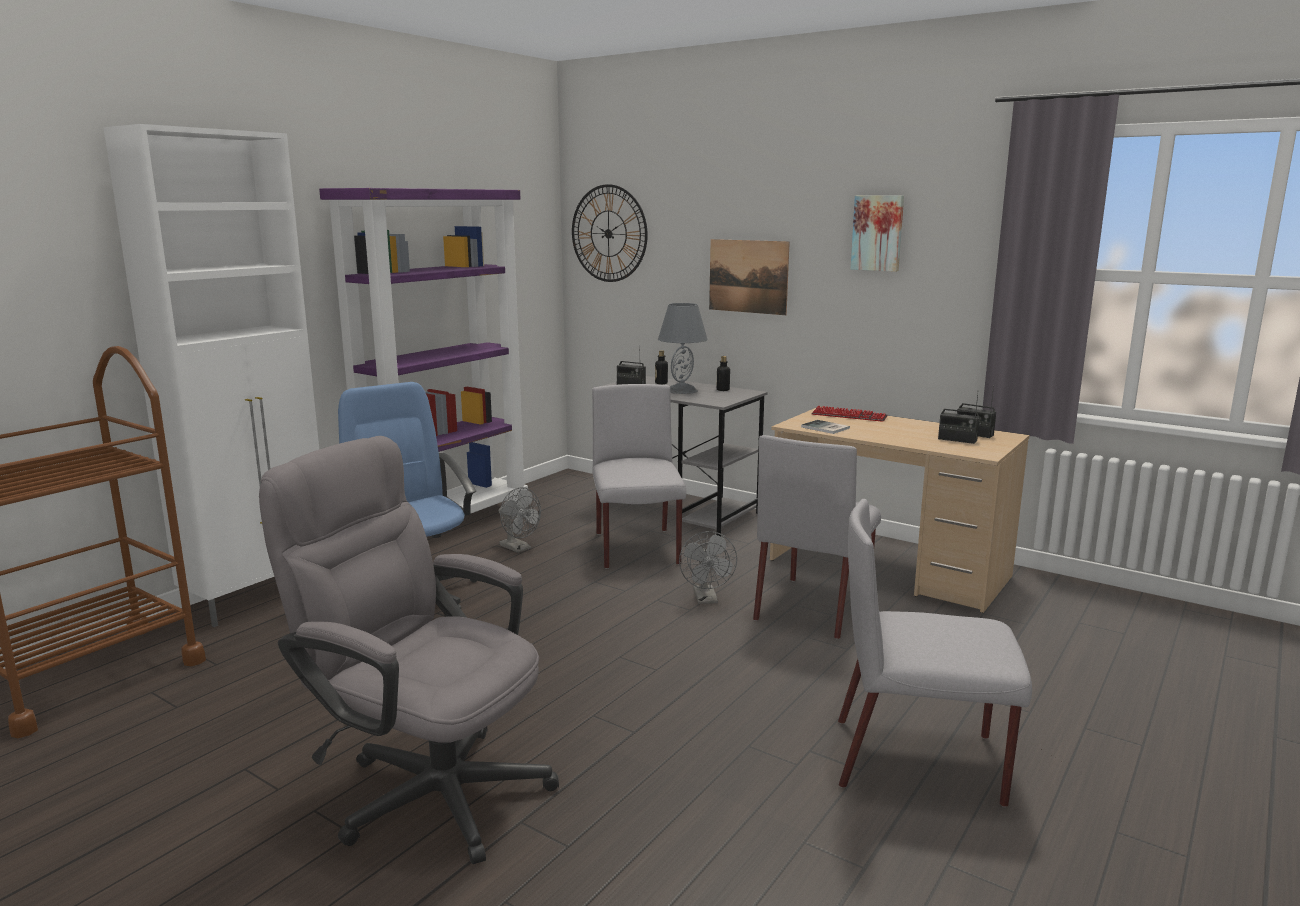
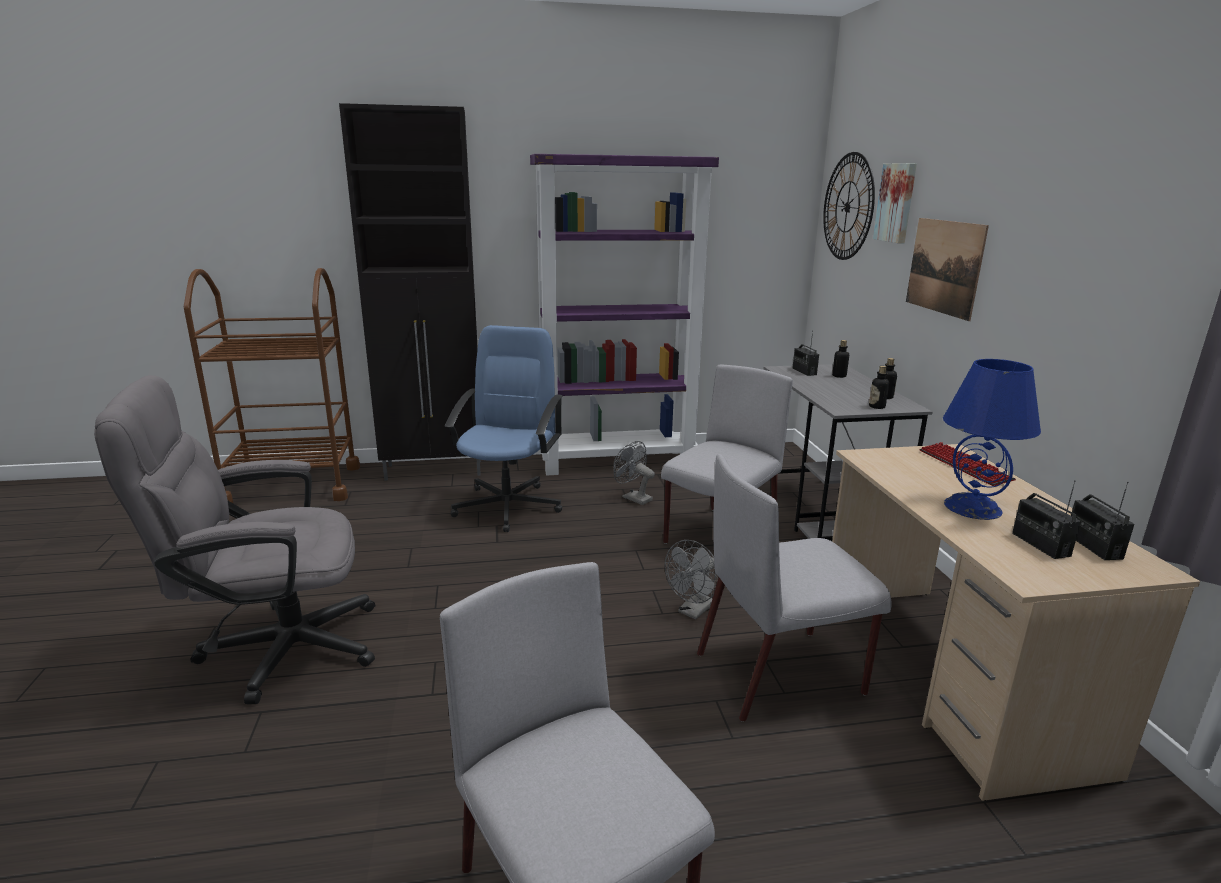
camera: 45 degrees right, 5 degrees up
(261, 597) = (435, 470): white cabinet -> black cabinet
(427, 787) = (273, 649): grey office chair -> grey office chair turned 90 degrees counterclockwise
(518, 548) = (633, 498): grey fan -> grey fan turned 135 degrees clockwise
(682, 390) = (839, 388): grey table lamp -> none
(733, 396) = (877, 406): none -> bottle
(825, 428) = (892, 471): book -> none
(878, 233) = (1085, 219): picture -> picture (897, 203)
(899, 433) = (973, 507): none -> blue table lamp

